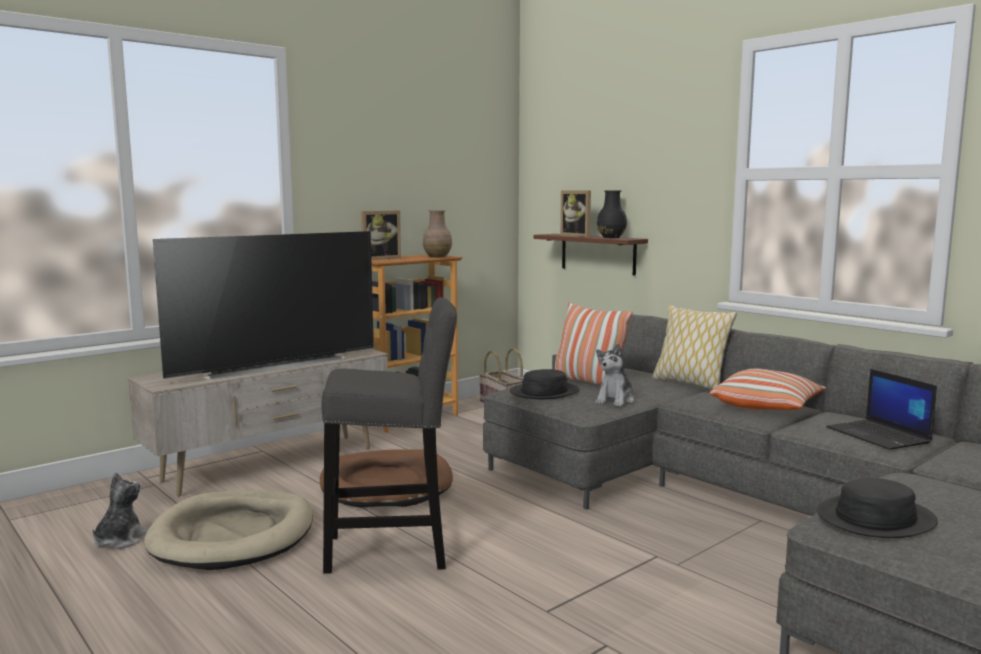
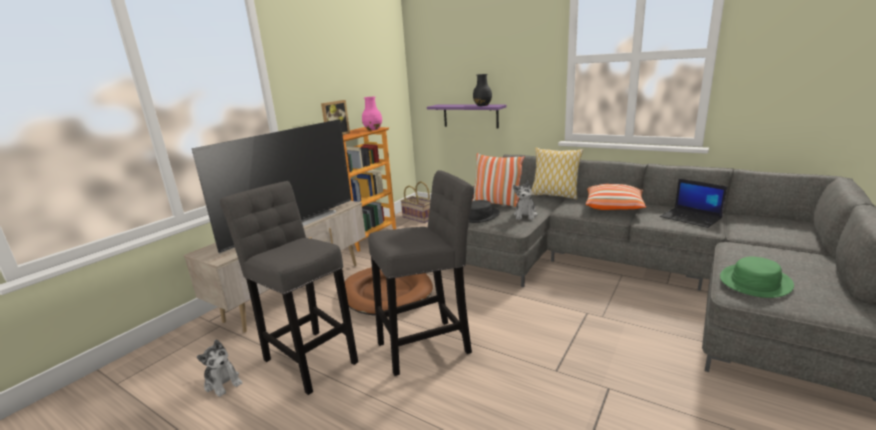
camera: 15 degrees left, 10 degrees up
(119, 540) = (223, 382): plush toy -> plush toy turned 135 degrees clockwise
(233, 535) = (308, 358): beige dog bed -> grey stool
(437, 257) = (373, 129): brown vase -> pink vase
(578, 235) = (458, 105): picture frame -> none
(598, 253) = (470, 116): brown shelf -> purple shelf
(875, 518) = (755, 282): black hat -> green hat

